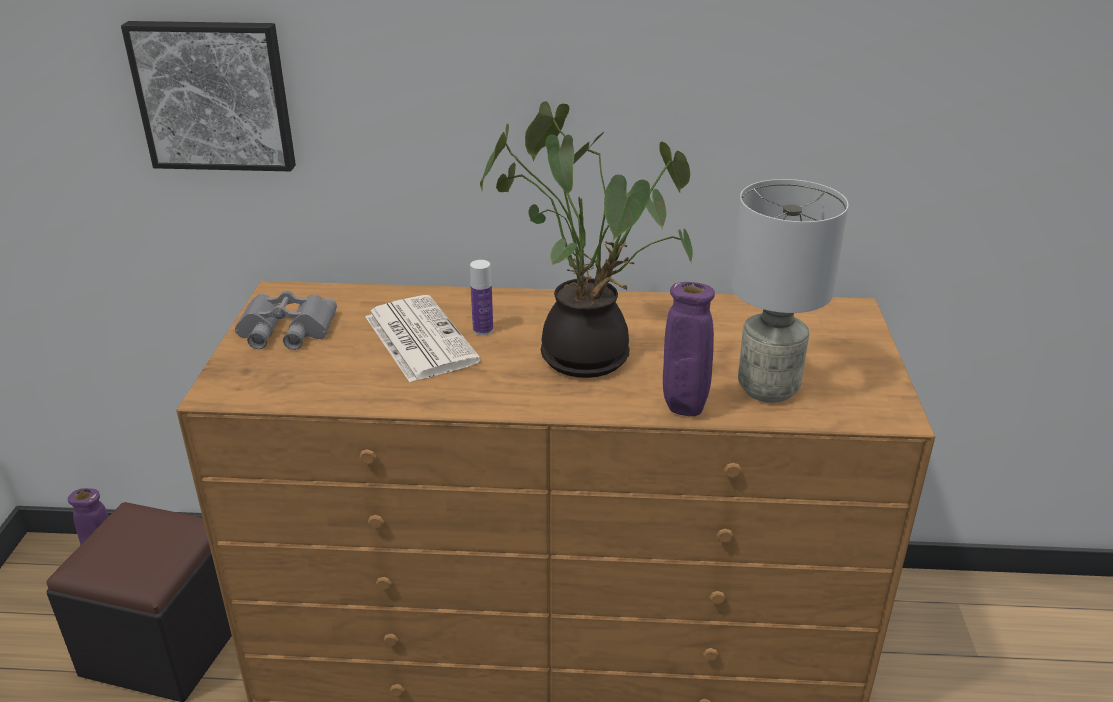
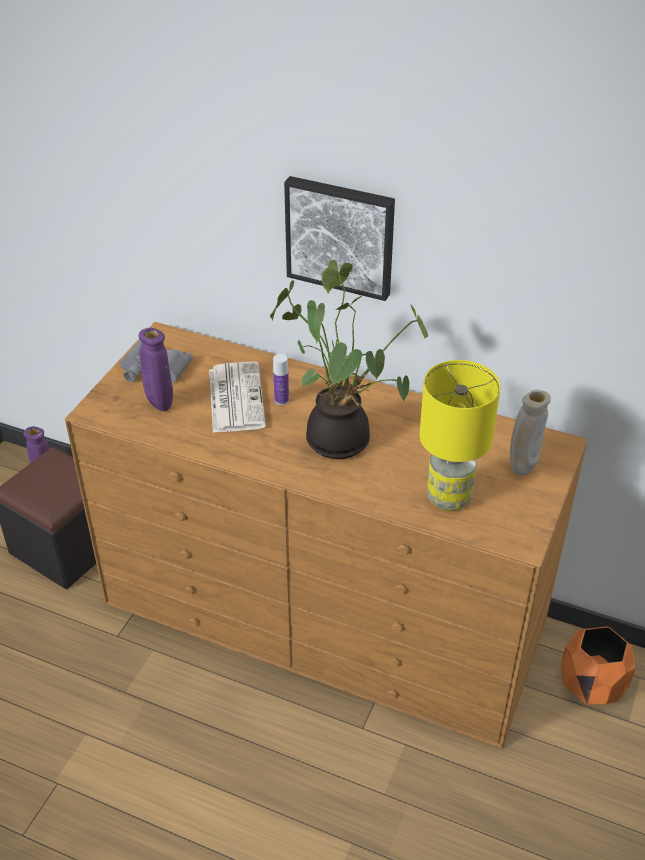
camera: 20 degrees right, 10 degrees up
(215, 95) = (132, 196): picture -> picture (341, 236)
(683, 411) = (378, 501): purple vase -> purple vase (160, 406)
(769, 389) = (449, 498): grey table lamp -> yellow table lamp
(829, 341) = (522, 469): none -> beige vase
(912, 627) = (590, 685): none -> orange planter

